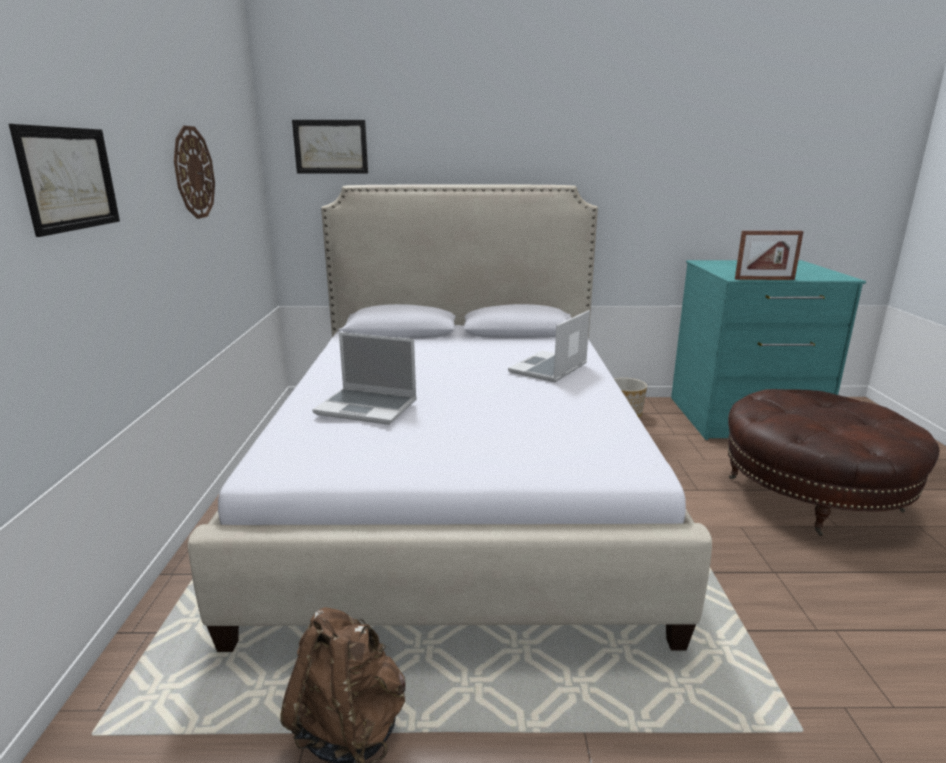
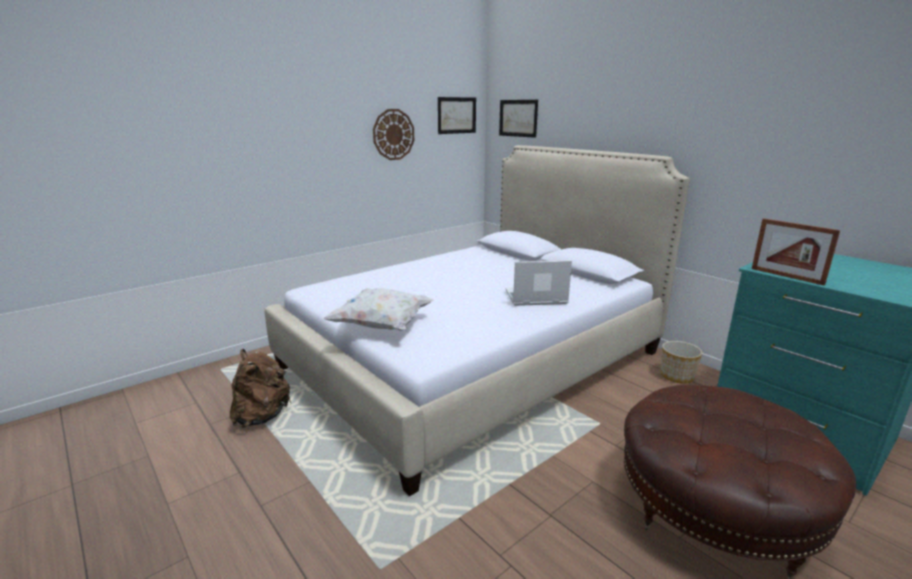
camera: 50 degrees right, 0 degrees up
(69, 179) = (283, 138): picture -> picture (456, 115)
(368, 407) = (393, 281): laptop -> none
(506, 459) = (382, 326): none -> white pillow

